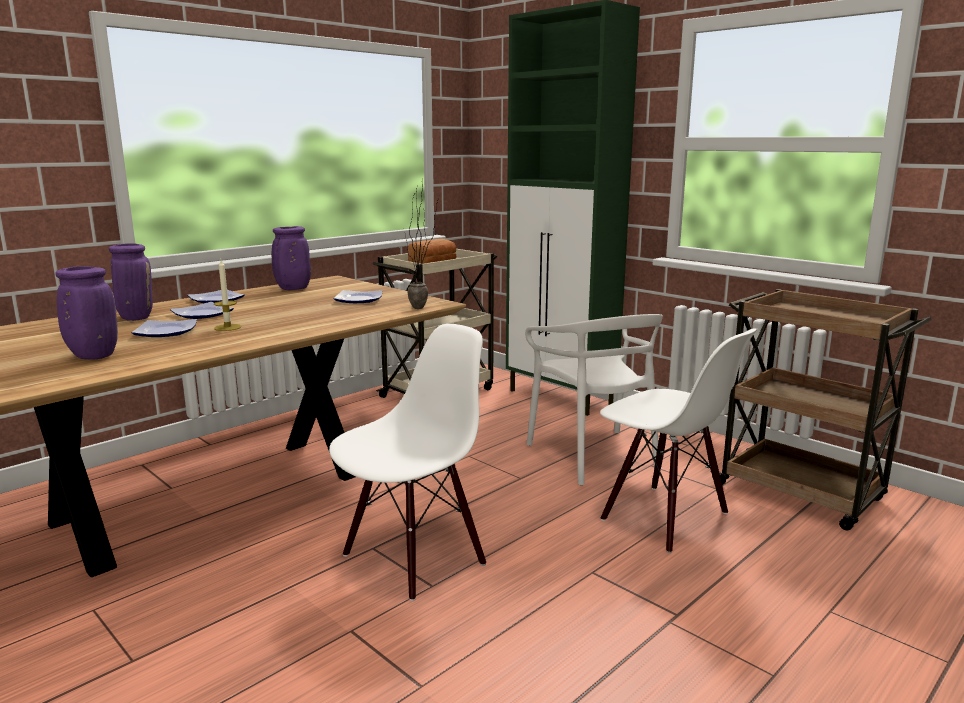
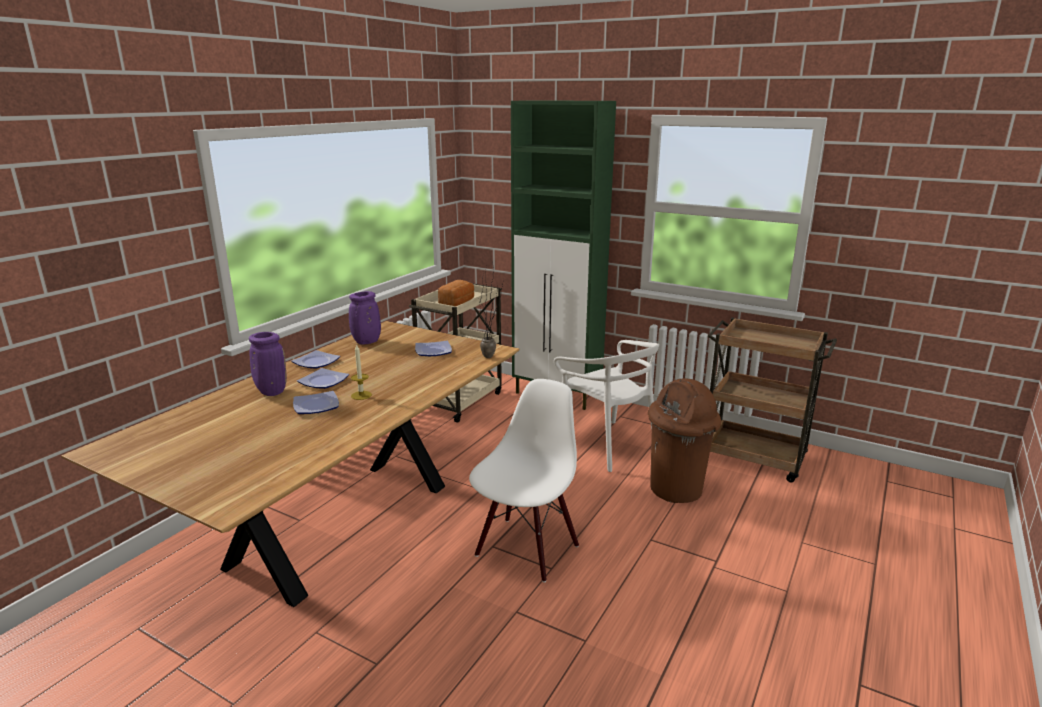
camera: 15 degrees left, 5 degrees up
(92, 356) = (287, 441): purple vase -> none
(664, 517) = (676, 490): white chair -> brown trash can

